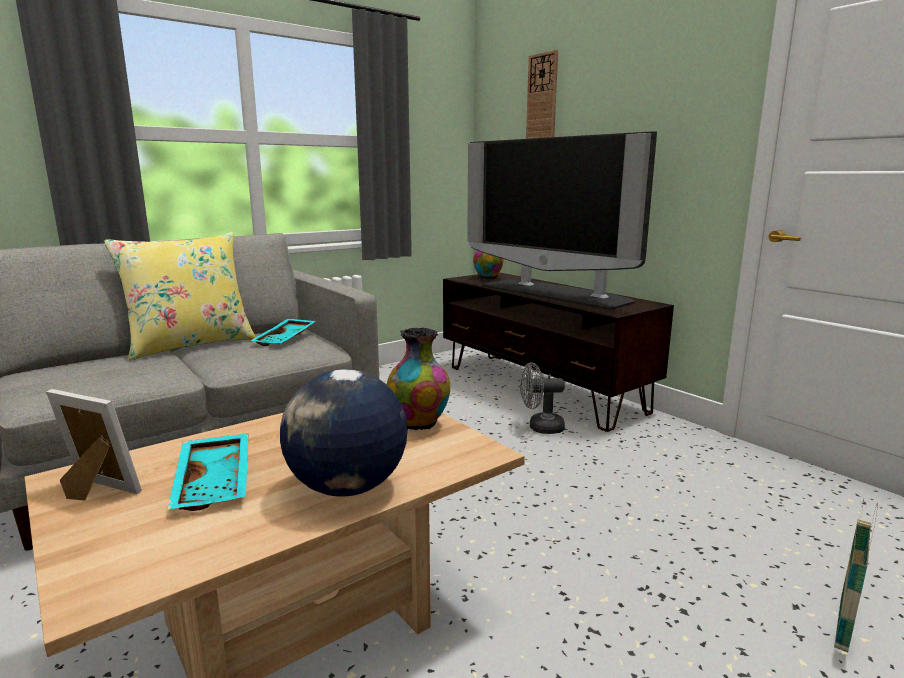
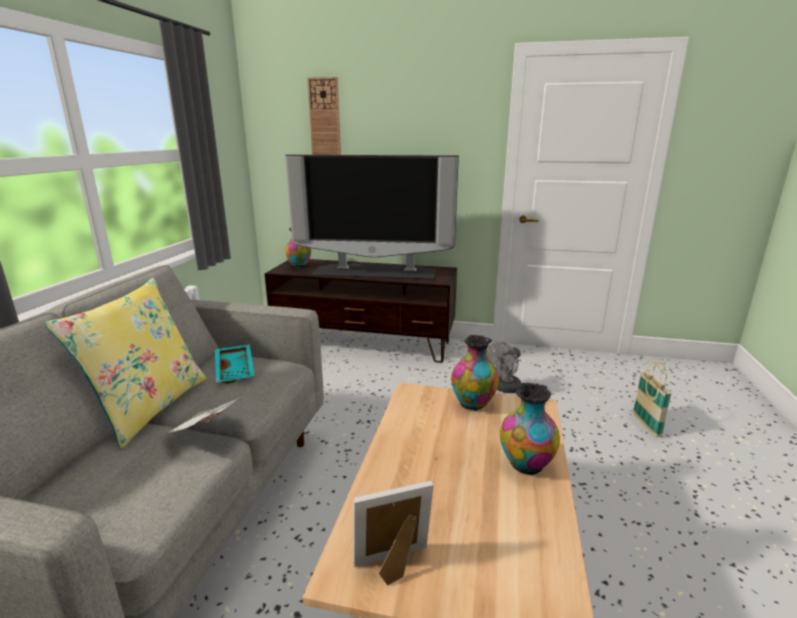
camera: 40 degrees left, 5 degrees up
(183, 369) = (207, 434): none -> newspaper
(216, 482) = (454, 507): turquoise tray -> none
(346, 487) = (525, 465): globe -> vase
(540, 427) = (403, 374): grey fan -> grey fan (504, 388)

